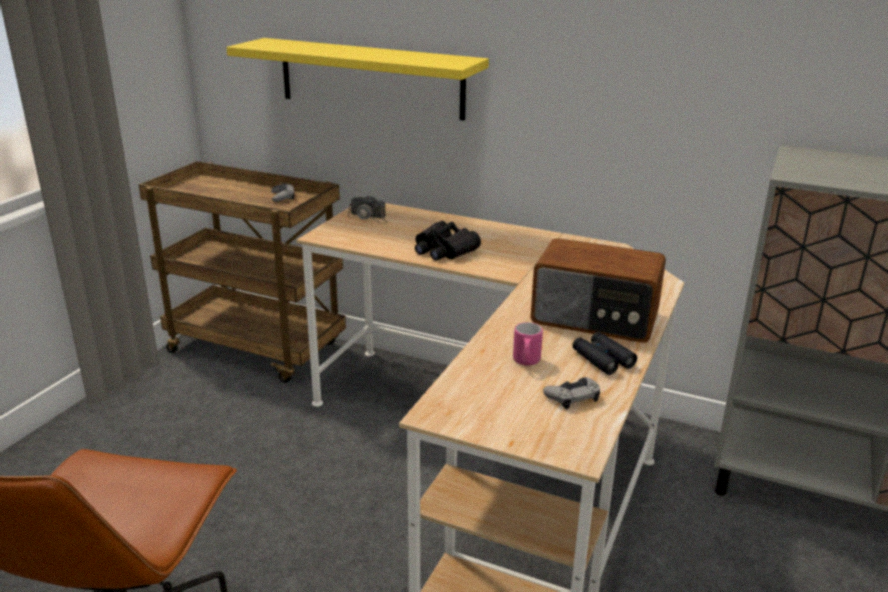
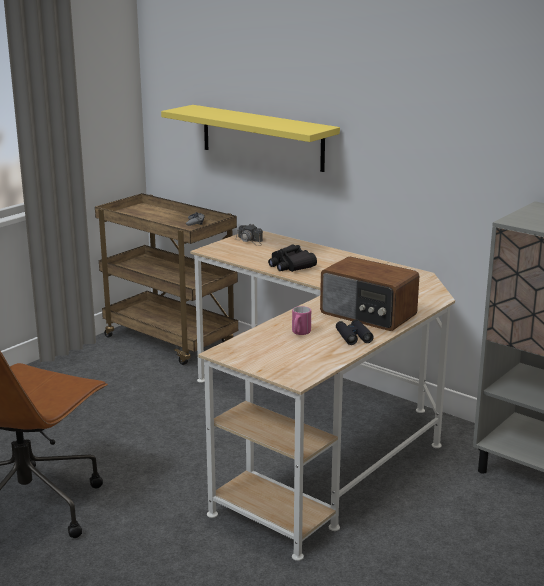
camera: 15 degrees right, 5 degrees down
(572, 396) = (316, 353): grey game controller -> none

